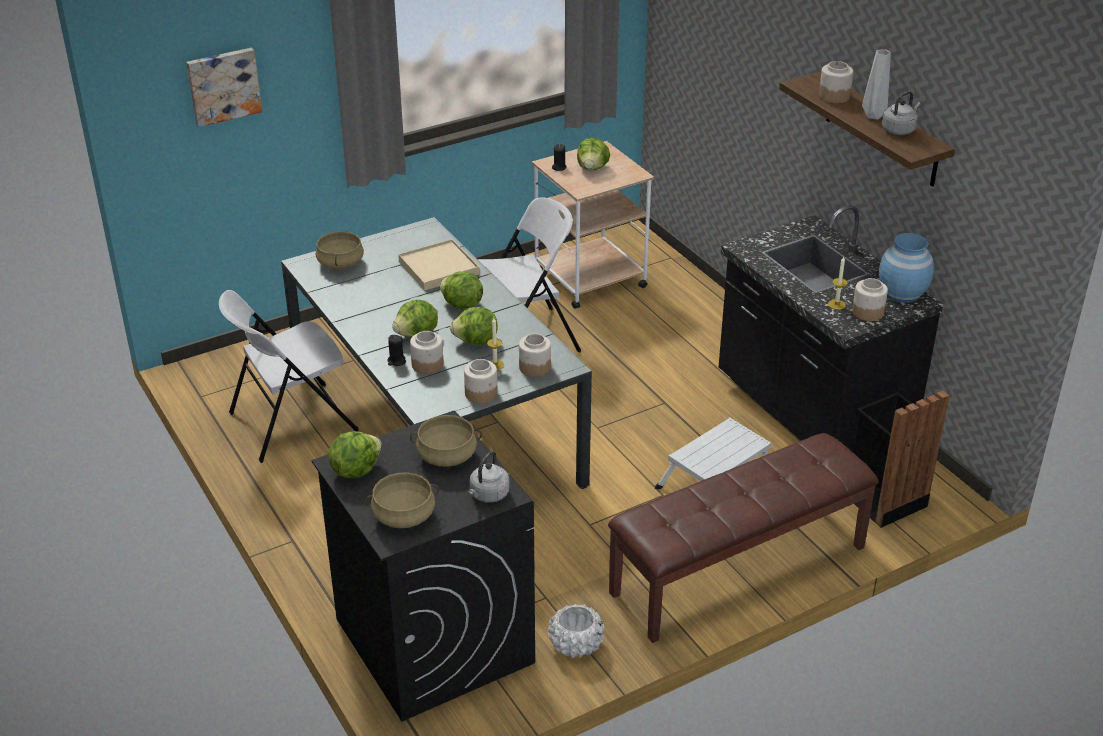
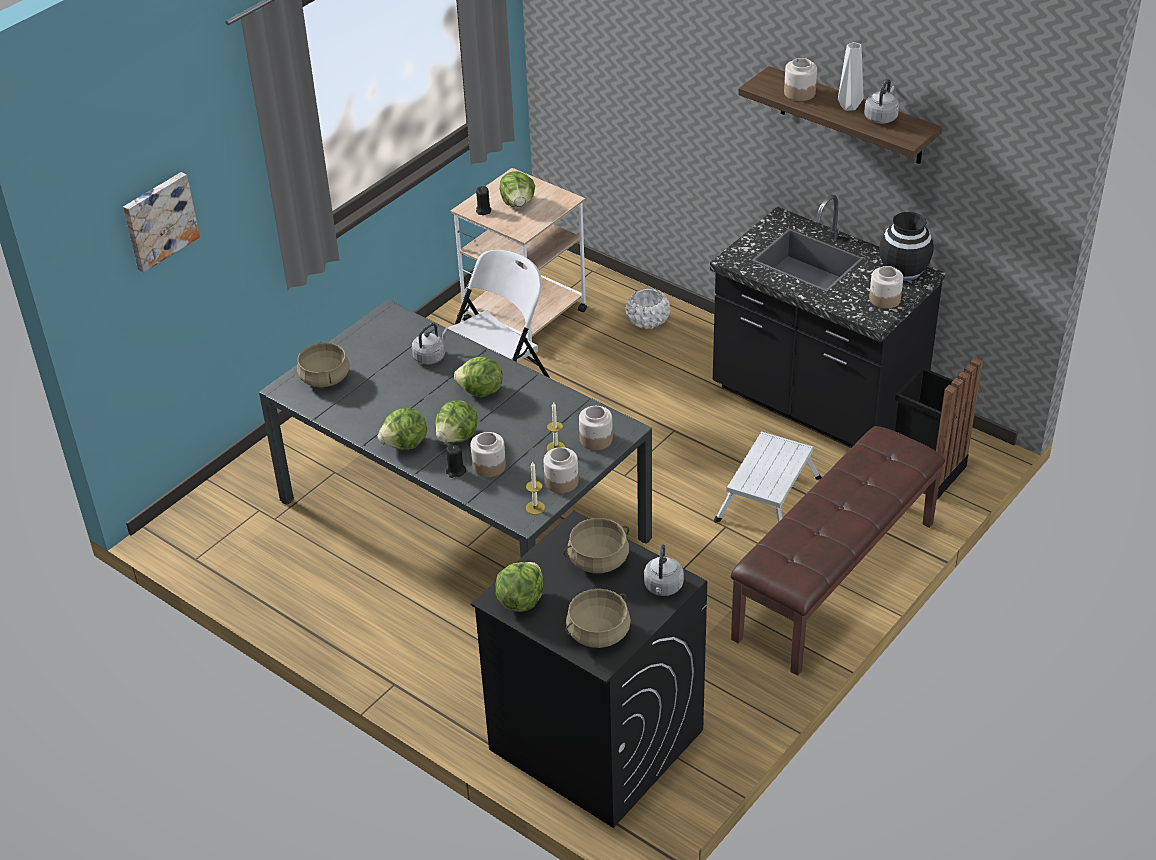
camera: 20 degrees left, 5 degrees up
(293, 421) = (313, 558): white chair -> none
(438, 268) = (430, 356): beige tray -> grey kettle
(476, 342) = (521, 428): lettuce -> lettuce (406, 444)
(576, 645) = (730, 700): white planter -> white planter (648, 321)
(836, 304) = (852, 298): candle -> candle (535, 507)
(902, 293) = (904, 270): blue vase -> black vase

